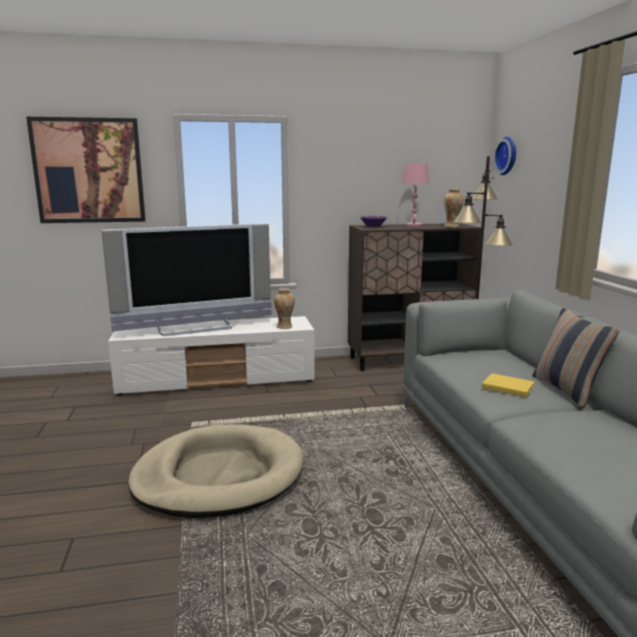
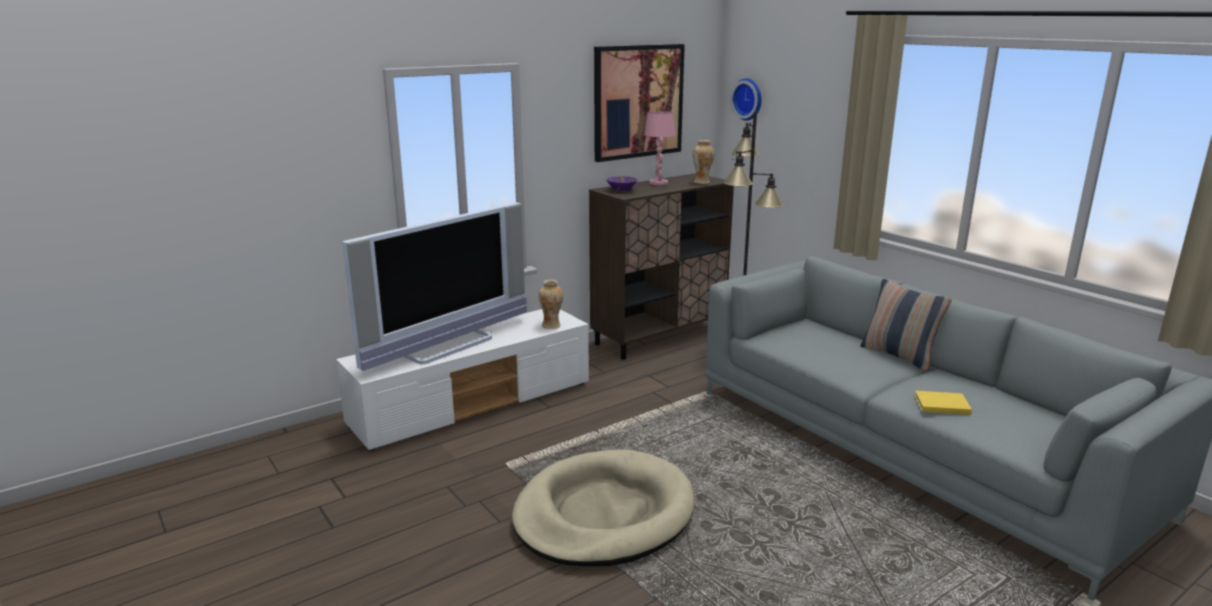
camera: 25 degrees left, 5 degrees up
(89, 171) = (275, 154): picture -> picture (638, 101)
(506, 386) = (853, 362): yellow book -> yellow book (940, 404)

